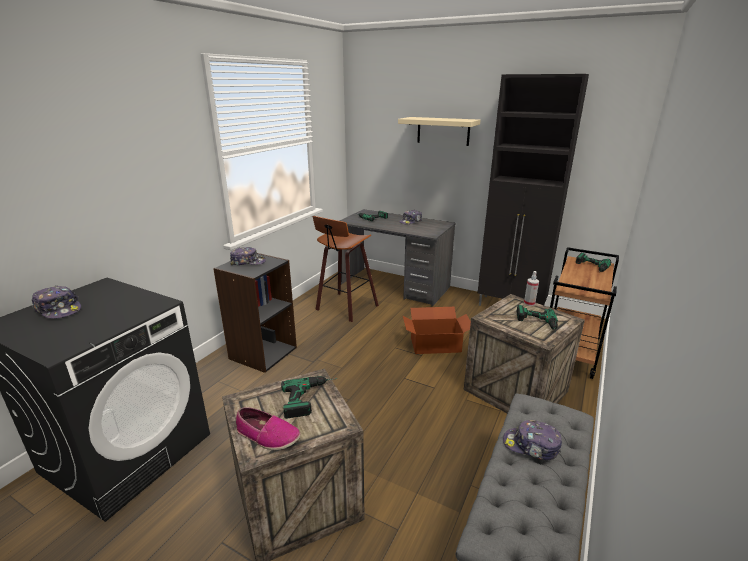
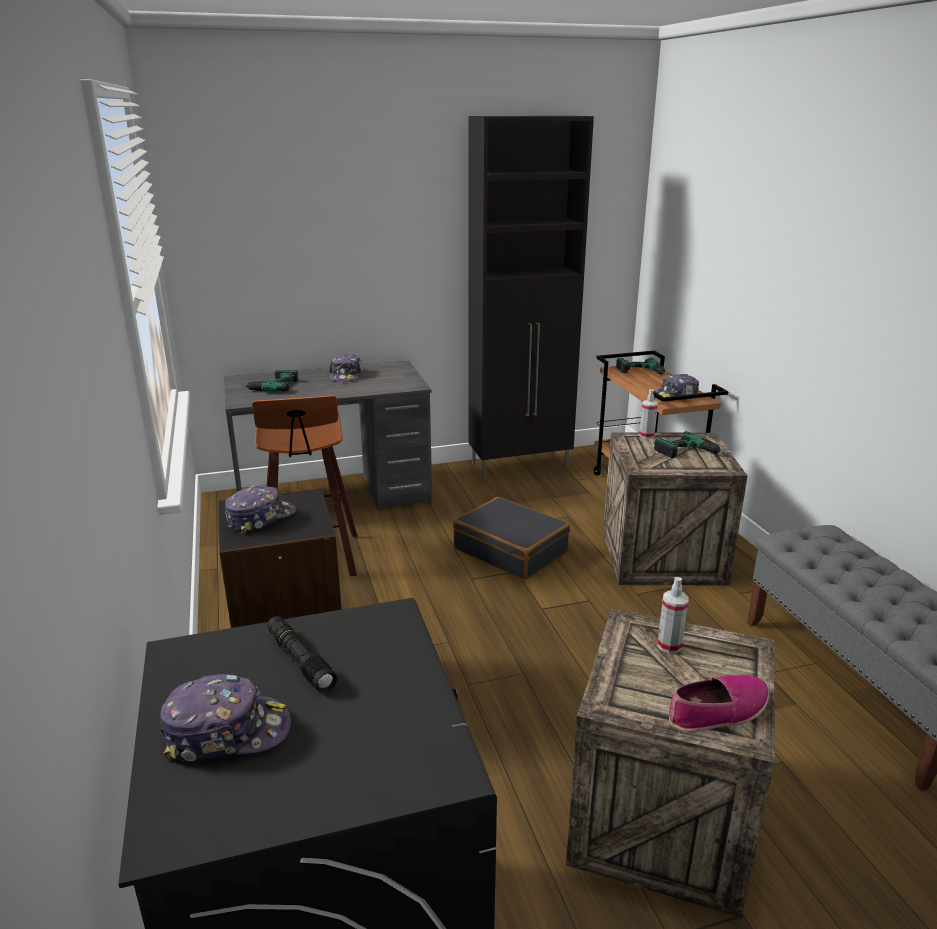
camera: 45 degrees left, 0 degrees up
(114, 301) = (300, 660): none -> black flashlight
(311, 398) = (669, 645): power drill -> spray bottle
(435, 344) = (511, 550): cardboard box -> black suitcase
(443, 131) = (367, 211): beige shelf -> none
(531, 446) = (853, 574): cap -> cap (676, 395)

